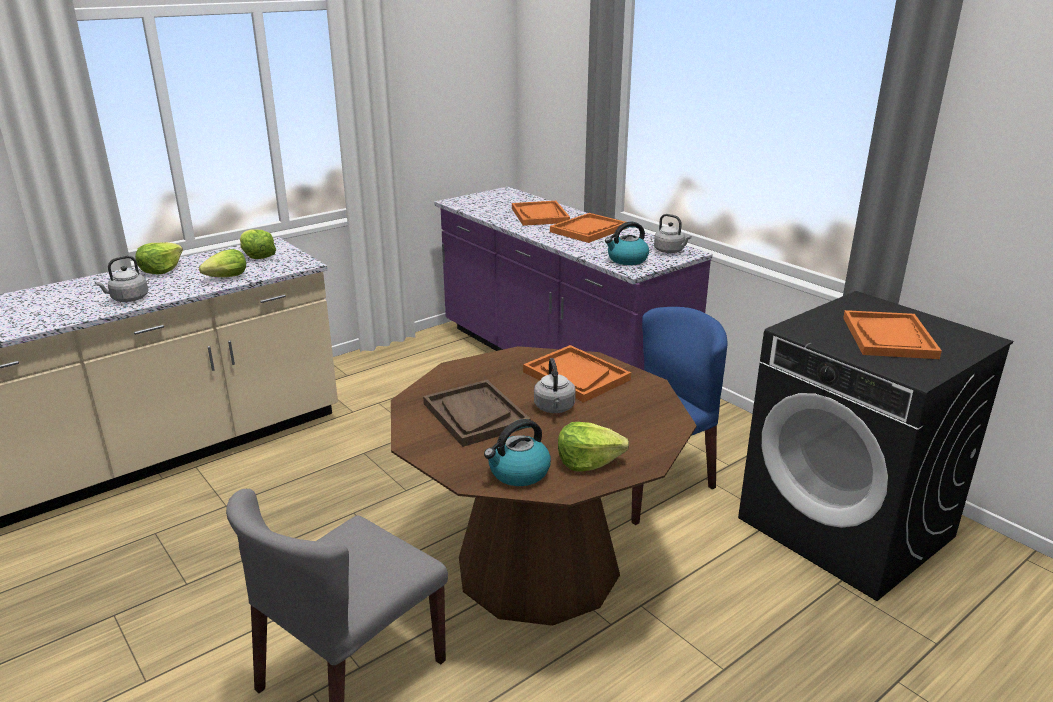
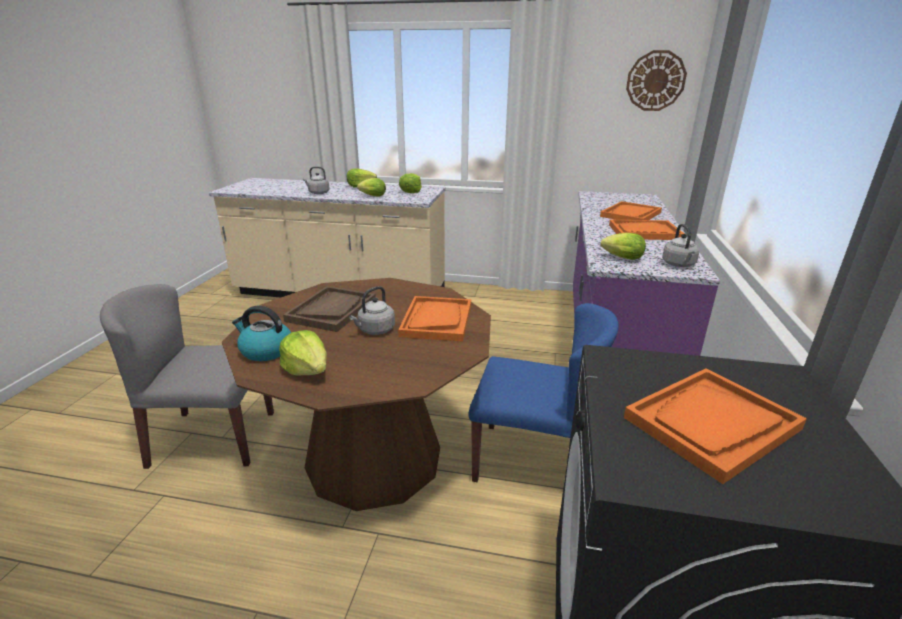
camera: 50 degrees right, 0 degrees up
(479, 62) = (655, 81): none -> wall clock
(627, 260) = (620, 258): kettle -> lettuce

